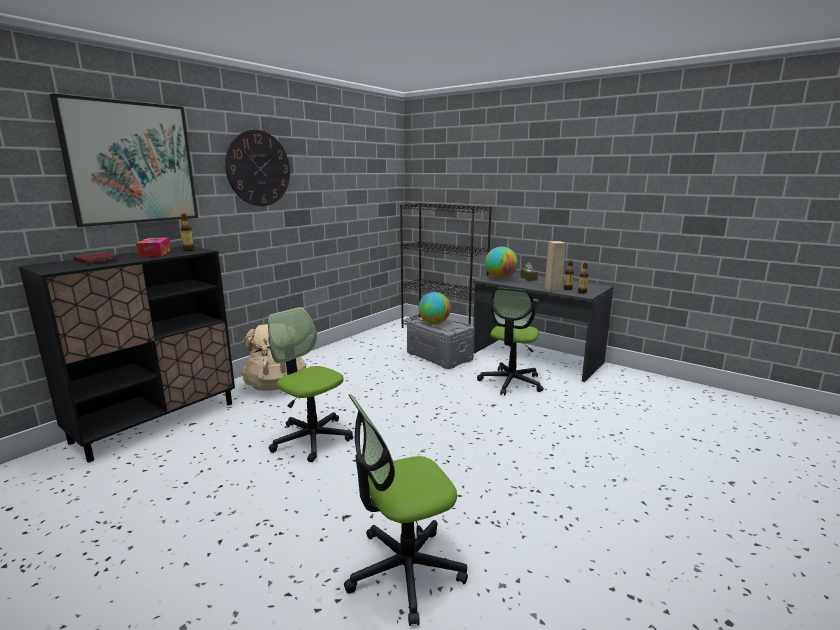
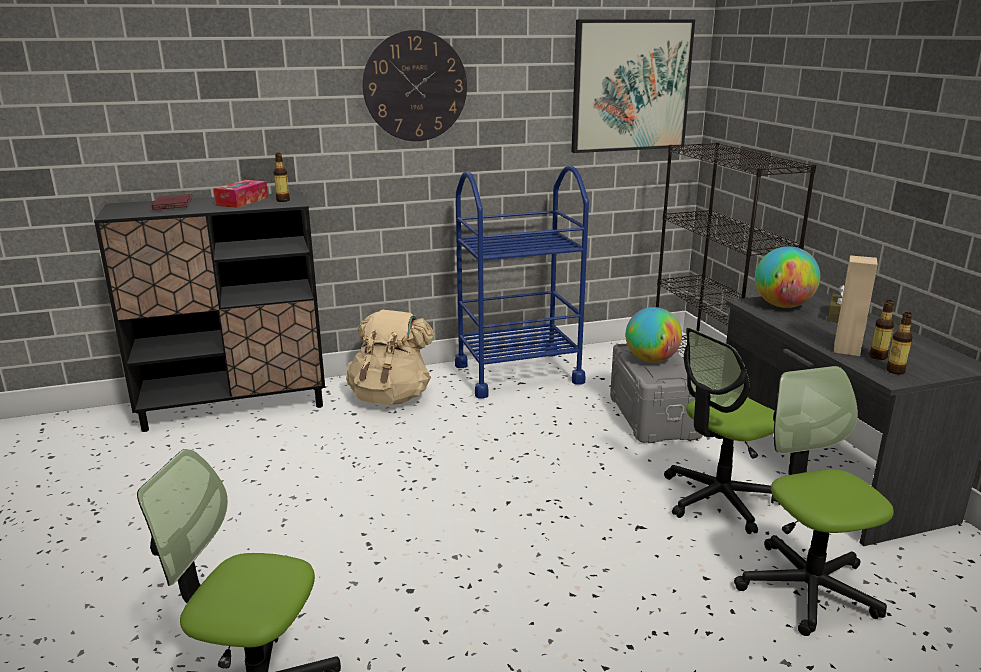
camera: 35 degrees right, 5 degrees up
(131, 163) = (234, 85): picture -> picture (631, 86)
(312, 438) = (351, 485): office chair -> office chair (807, 588)
(342, 354) = (518, 373): none -> blue cart

